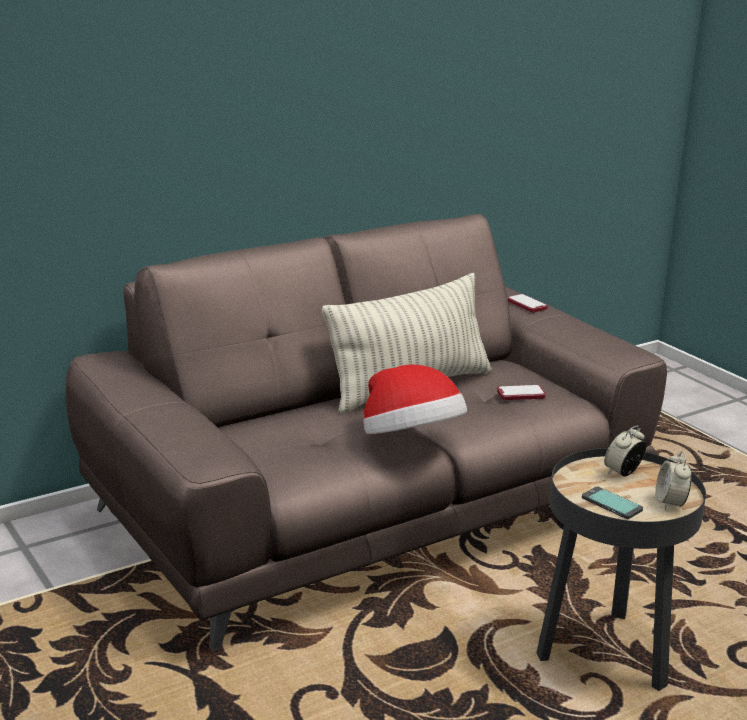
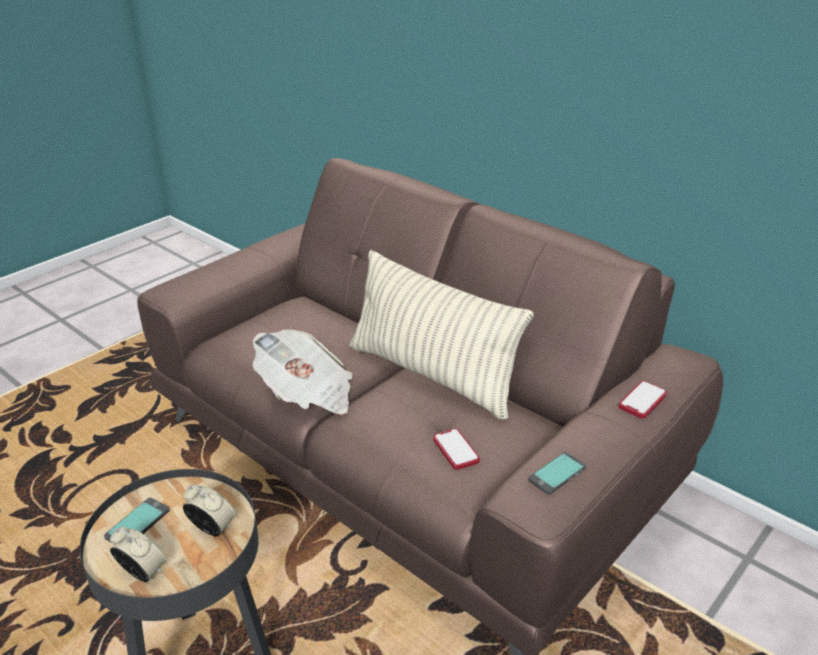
camera: 75 degrees right, 10 degrees up
(411, 441) = (307, 393): hat -> newspaper
(600, 342) = (557, 474): none -> phone
(670, 503) = (142, 572): alarm clock -> alarm clock turned 45 degrees clockwise

